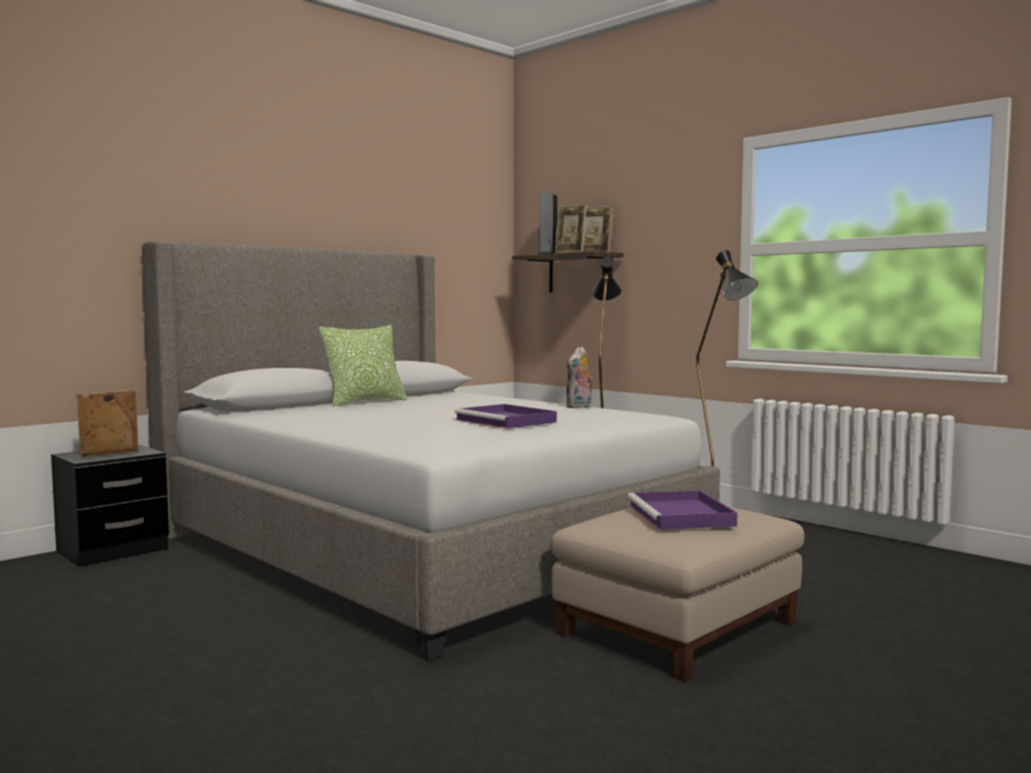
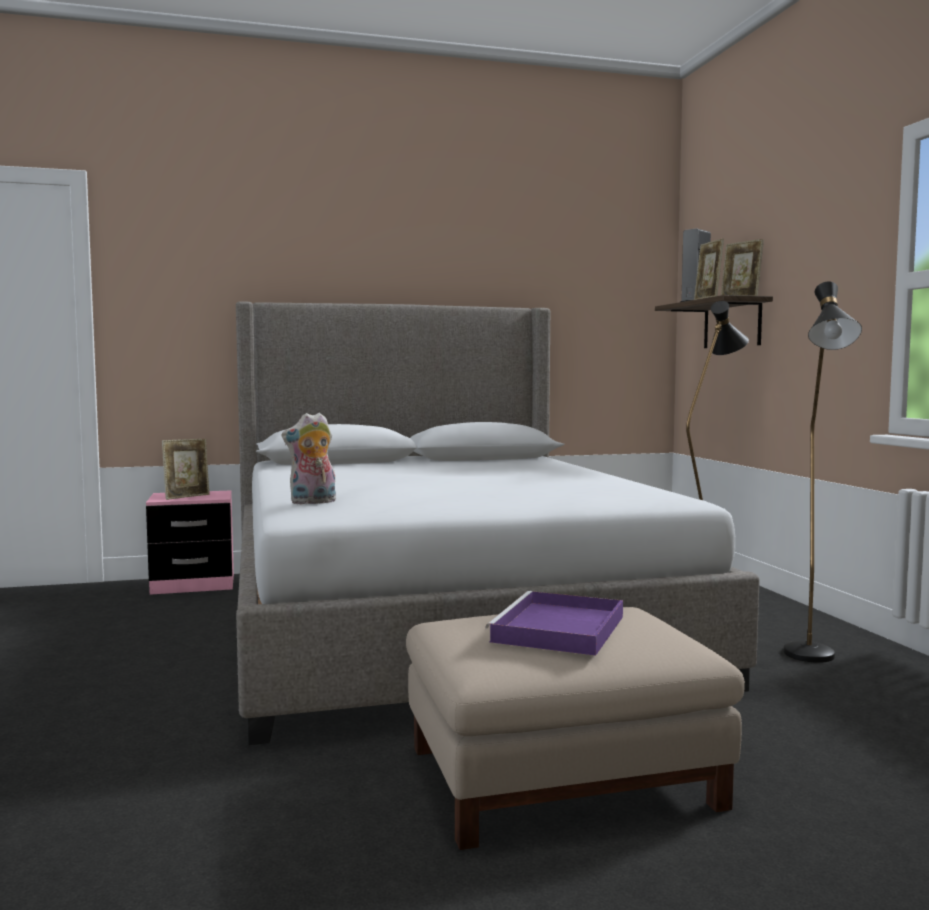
camera: 30 degrees right, 0 degrees up
(109, 454) = (187, 497): picture frame -> picture frame turned 135 degrees clockwise
(113, 551) = (193, 584): black nightstand -> pink nightstand
(365, 402) = (421, 463): pillow -> none
(507, 421) = (474, 491): purple tray -> none
(579, 407) = (621, 482): plush toy -> plush toy (312, 502)

